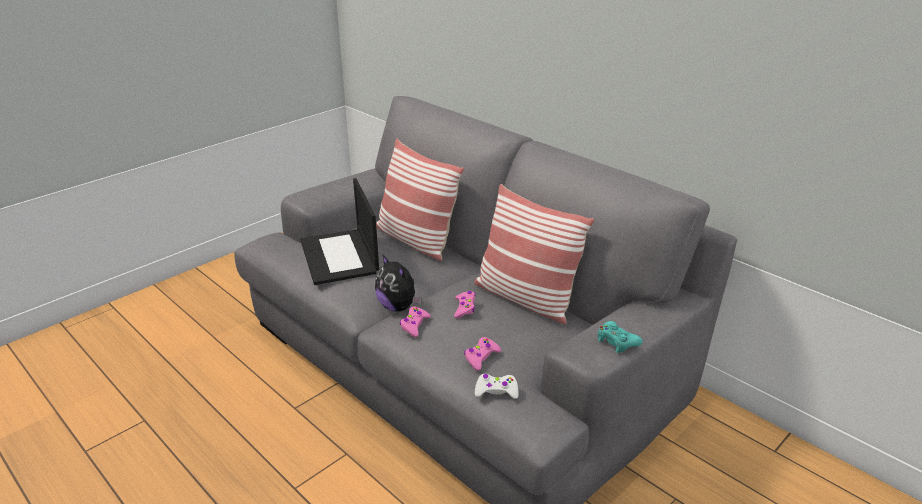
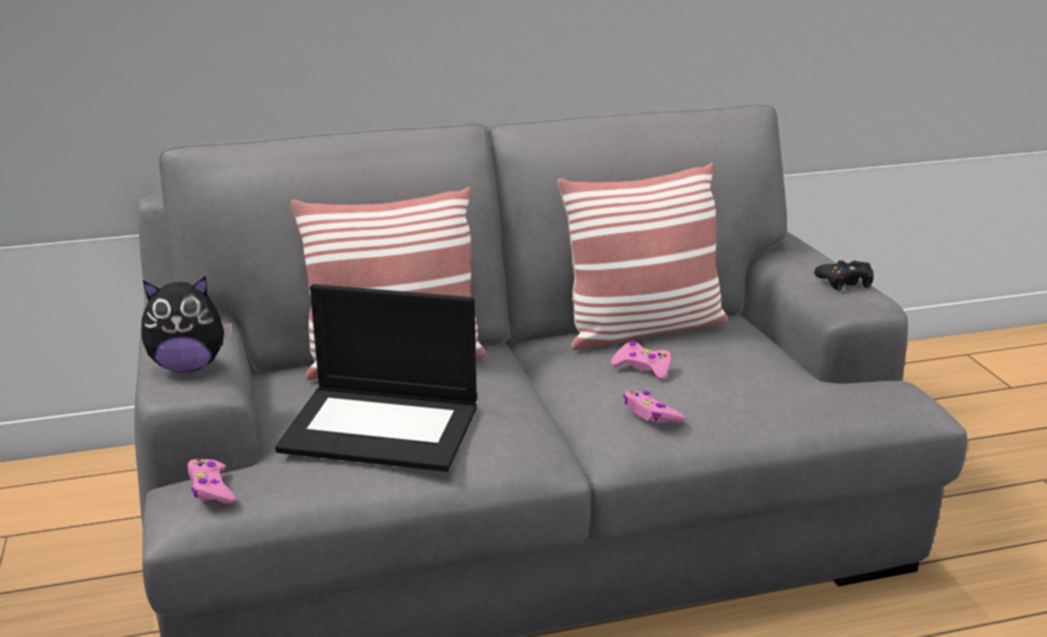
camera: 60 degrees left, 5 degrees down
(398, 307) = (568, 424): plush toy -> plush toy (189, 366)
(481, 357) = (769, 388): pink game controller -> pink game controller (211, 489)
(496, 391) = (842, 400): white game controller -> none
(617, 341) = (845, 282): turquoise game controller -> black game controller

